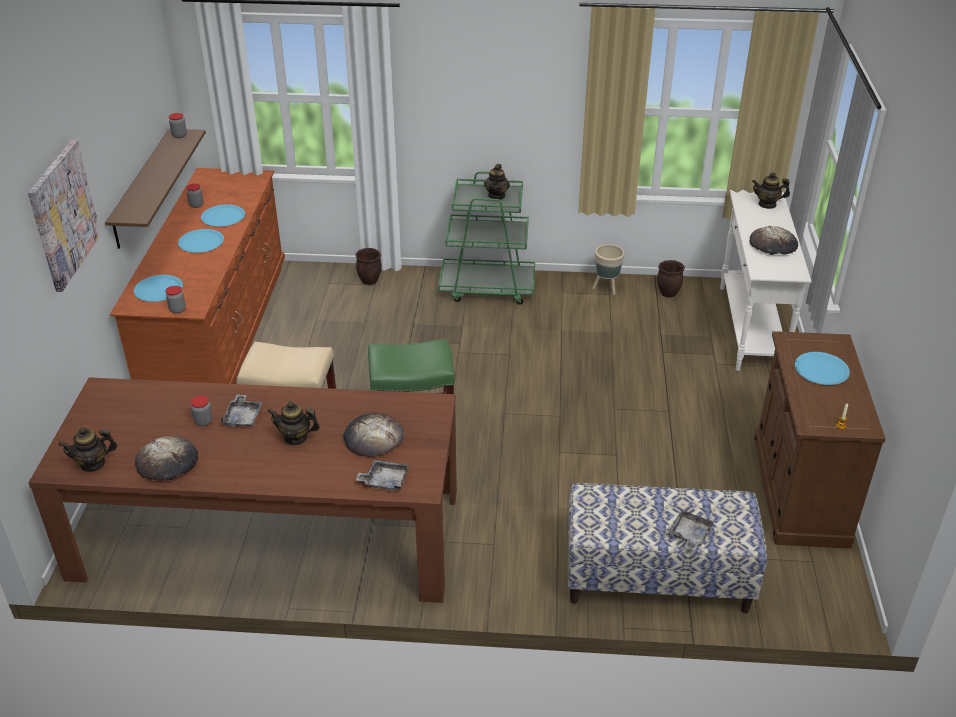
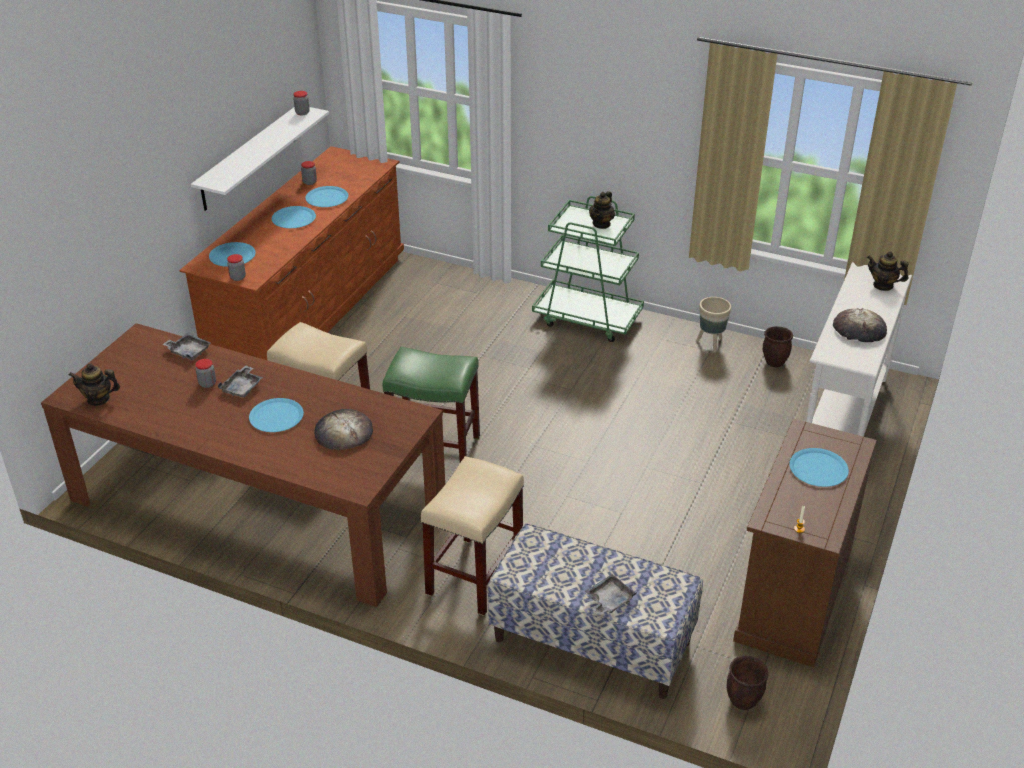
camera: 20 degrees right, 0 degrees up
(63, 214) = (135, 170): picture -> none
(142, 188) = (249, 158): brown shelf -> white shelf
(167, 462) = (158, 412): bread -> none
(295, 438) = (276, 416): teapot -> blue plate
(369, 281) = (475, 289): brown planter -> brown planter (742, 702)
(385, 481) = (330, 473): grey tray -> grey tray (188, 351)
(519, 548) = (475, 576): none -> beige stool

